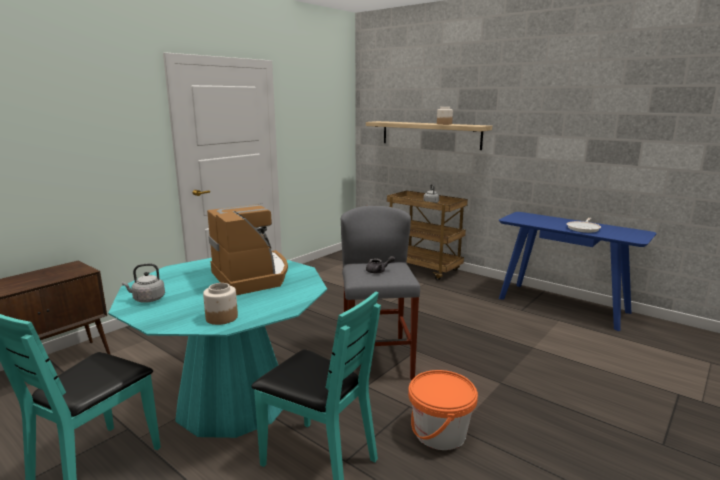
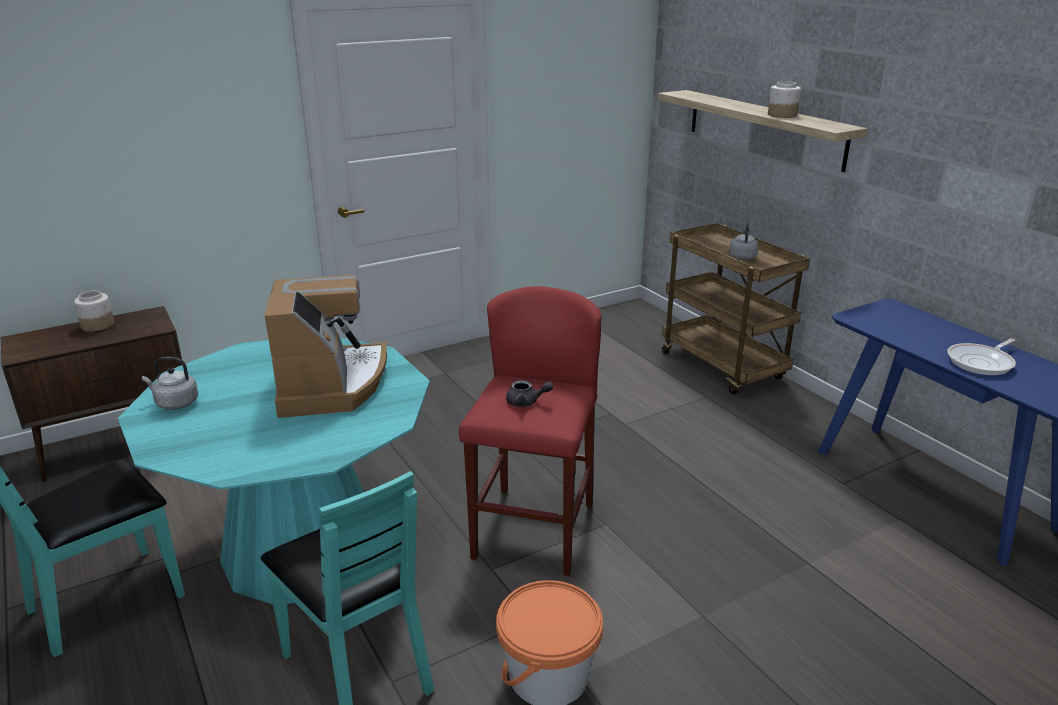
camera: 20 degrees right, 10 degrees up
(221, 318) = (235, 456): jar -> jar (97, 325)
(377, 361) = (533, 530): grey stool -> red stool

